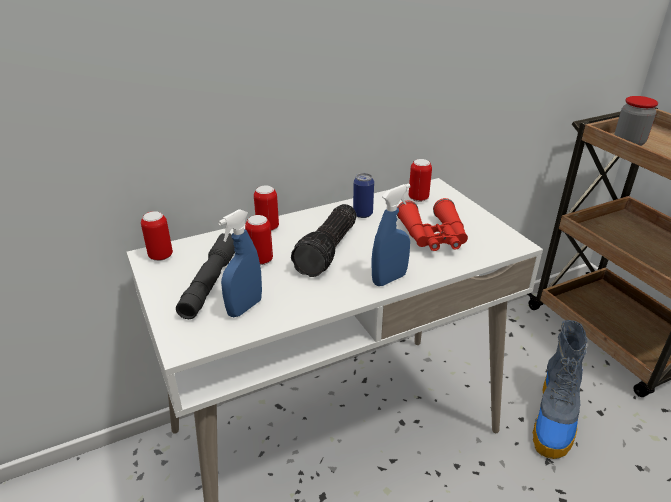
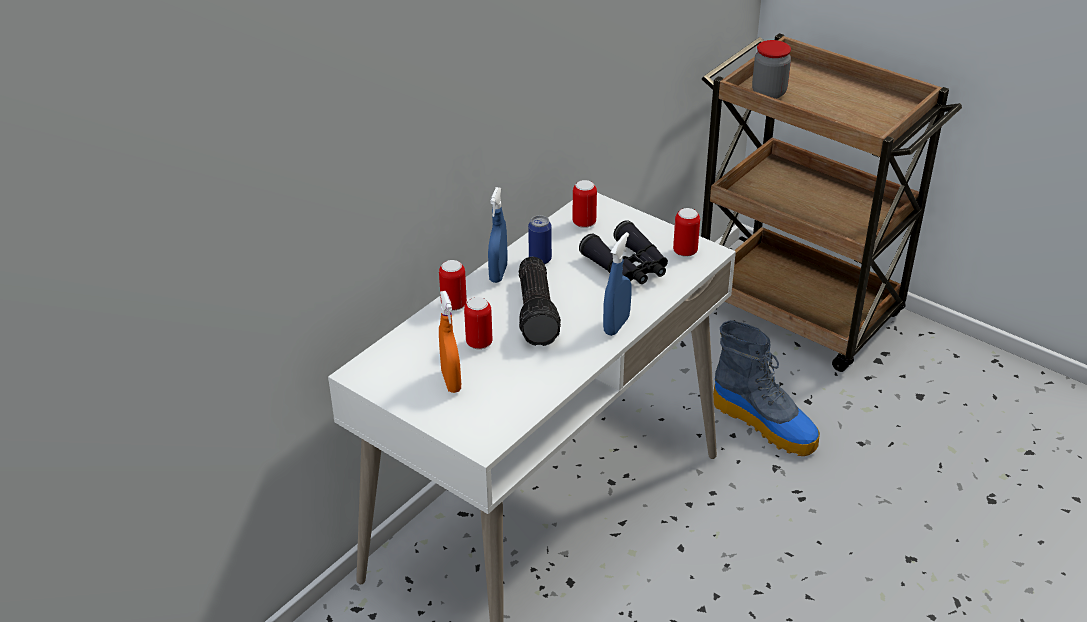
camera: 25 degrees left, 5 degrees up
(161, 256) = (372, 370): can -> can (685, 252)
(210, 283) = (451, 381): grey flashlight -> orange spray bottle
(244, 307) = (506, 394): blue spray bottle -> blue spray bottle (498, 273)
(433, 236) = (628, 266): red binoculars -> black binoculars
(554, 419) = (765, 424): boot -> boot turned 45 degrees counterclockwise

